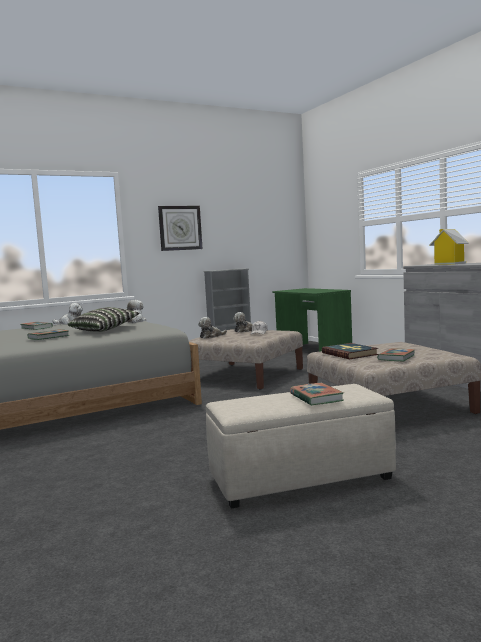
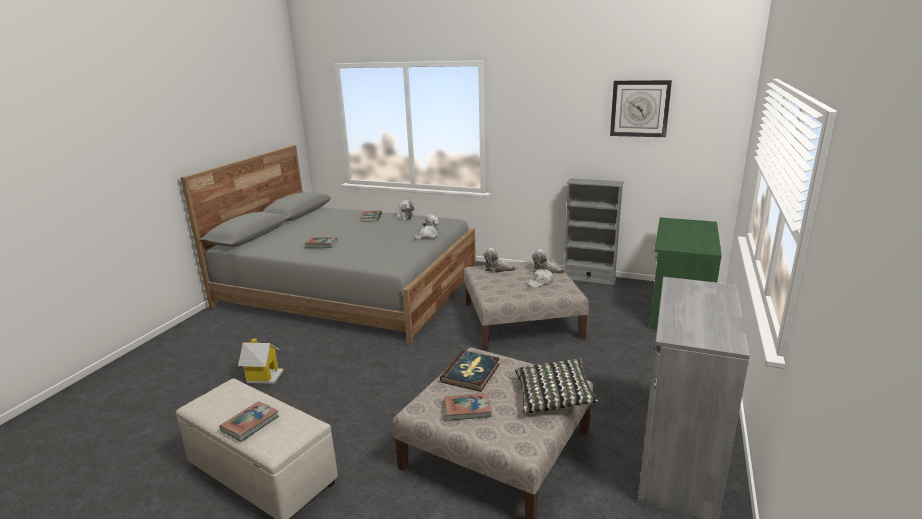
camera: 50 degrees right, 15 degrees up
(104, 330) = (363, 248): pillow -> pillow (553, 398)
(180, 228) = (549, 125): wall clock -> wall clock (640, 108)
(449, 264) = (693, 305): toy house -> toy house (263, 376)

